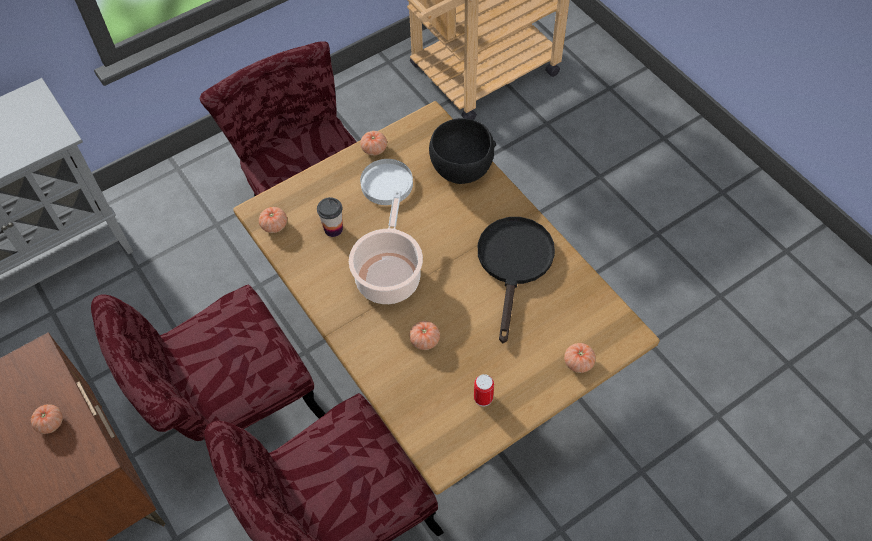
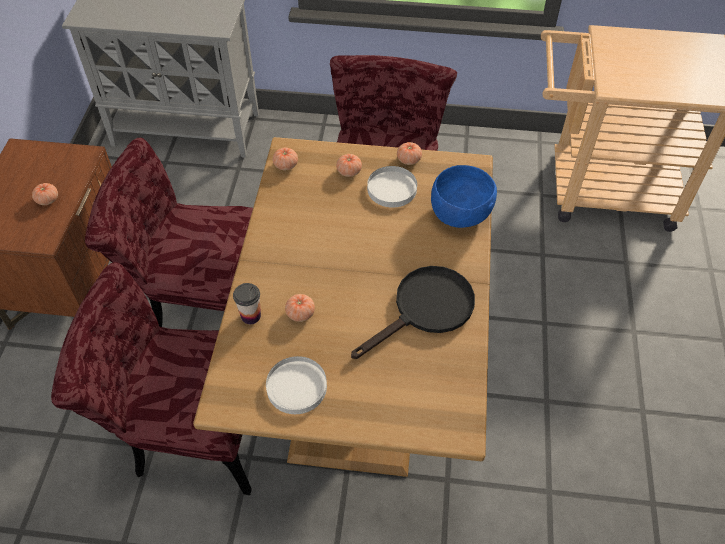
camera: 40 degrees right, 5 degrees down
(333, 229) = (321, 194): cup -> cup (251, 316)
(389, 275) = (325, 251): cooking pot -> none
(461, 167) = (460, 214): black bowl -> blue bowl
(483, 398) = (296, 386): can -> white plate
(578, 362) = (396, 420): tomato -> tomato (349, 171)

